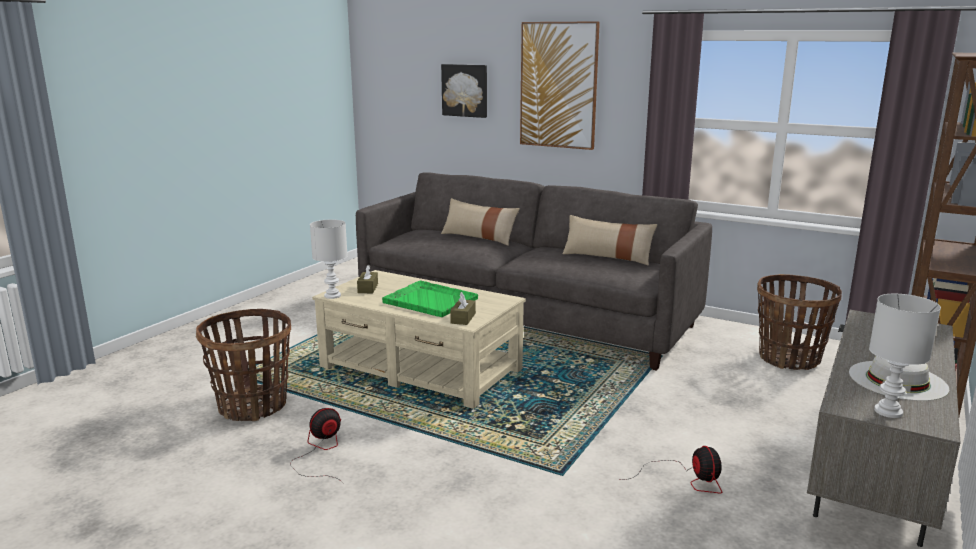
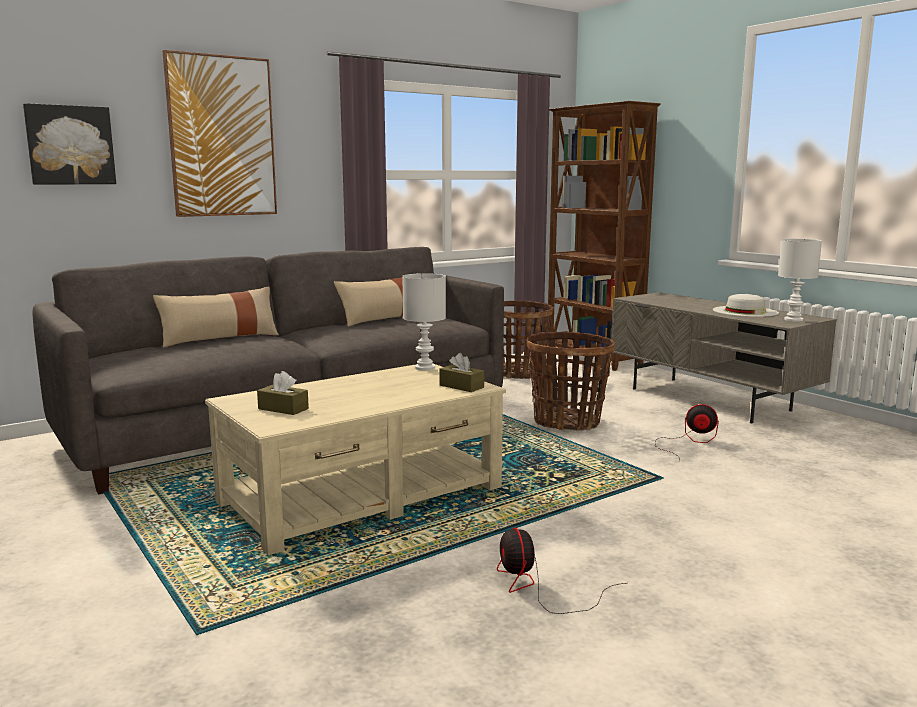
camera: 65 degrees left, 5 degrees down
(253, 406) = (341, 626): basket -> basket (567, 422)
(332, 296) = (282, 427): white table lamp -> white table lamp (425, 368)
(429, 300) = (381, 390): green tray -> none

